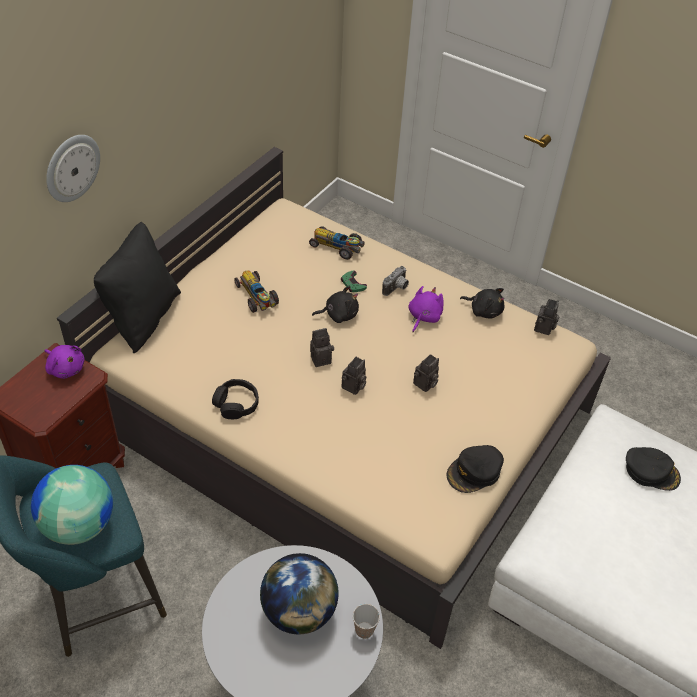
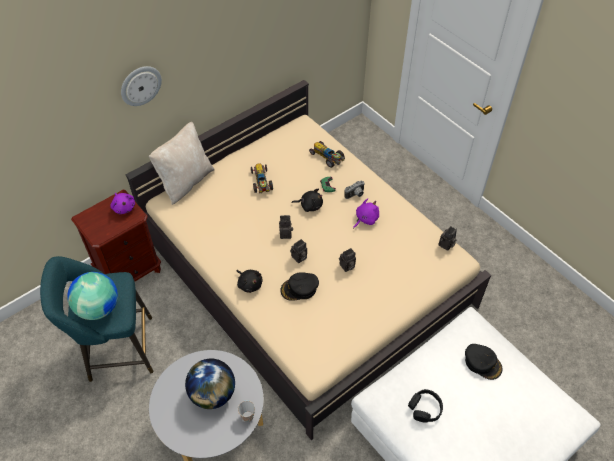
camera: 20 degrees right, 5 degrees up
(143, 317) = (185, 182): black pillow -> beige pillow
(236, 404) = (221, 252): black headphones -> black headphones (425, 408)
(474, 472) = (354, 334): black cap -> black cap (299, 289)
(484, 310) = (409, 223): black plush toy -> black plush toy (249, 284)

